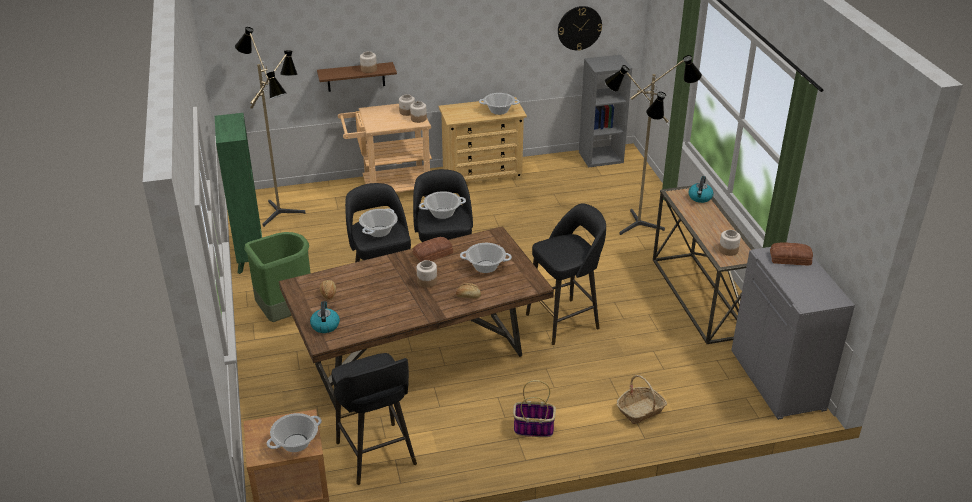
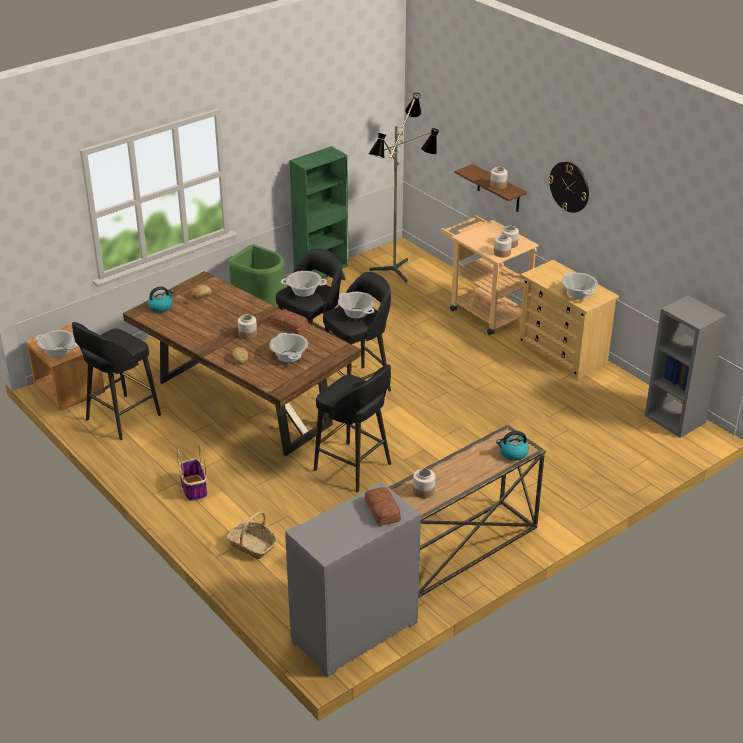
camera: 65 degrees right, 0 degrees up
(579, 28) = (691, 257): wall clock -> wall clock (569, 186)
(638, 228) = (553, 478): floor lamp -> none

